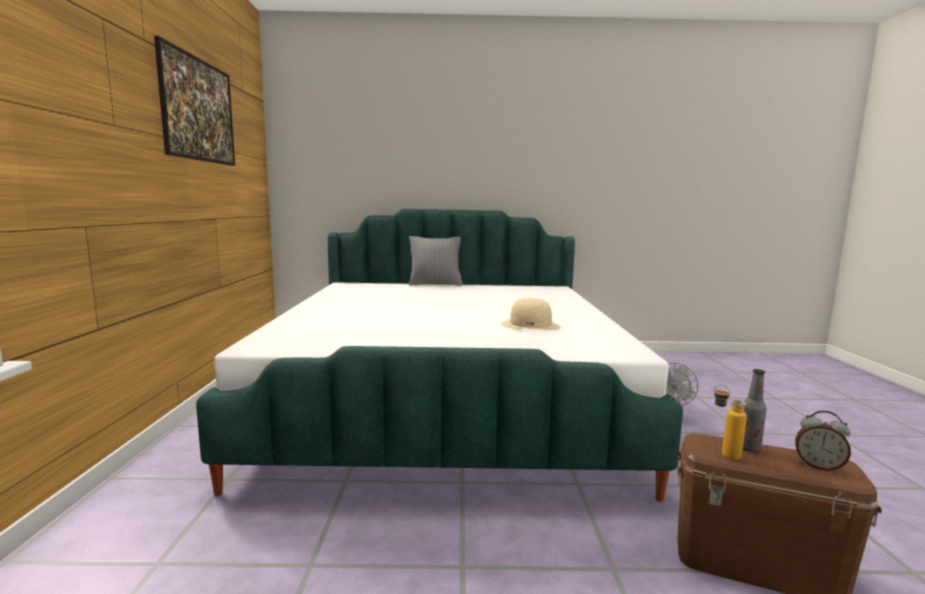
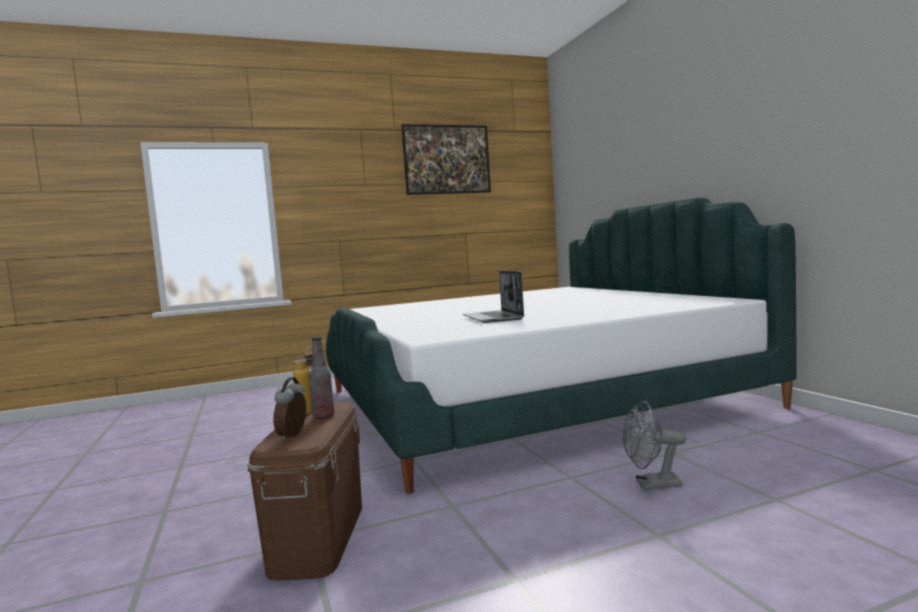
camera: 70 degrees right, 5 degrees down
(435, 284) = (626, 291): grey pillow -> none
(530, 325) = (493, 318): beige hat -> laptop

